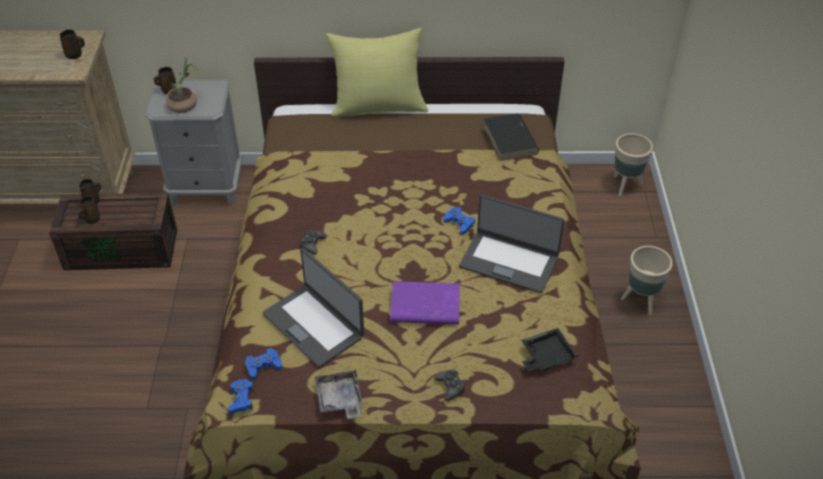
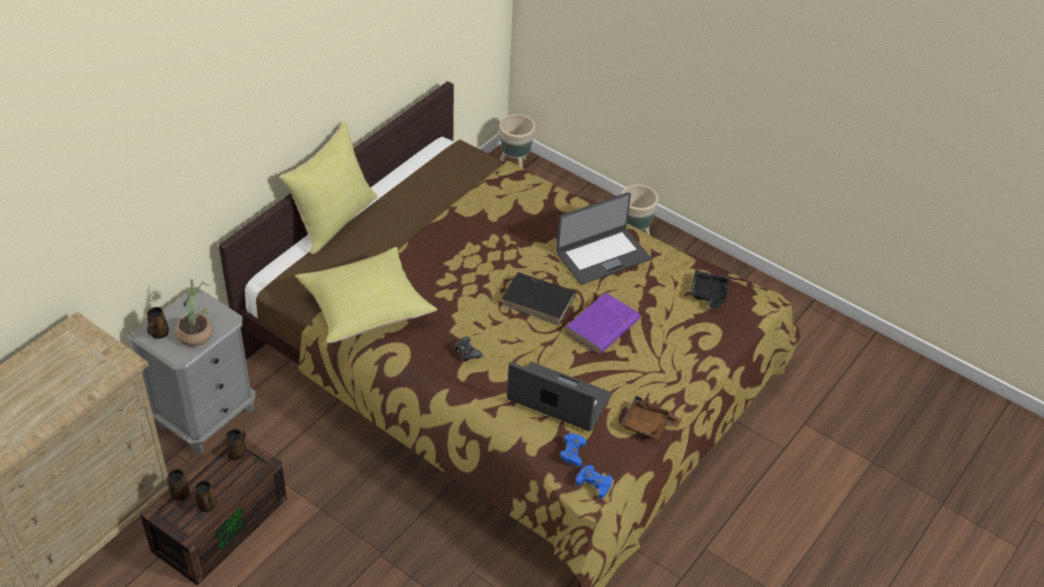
camera: 55 degrees left, 0 degrees up
(75, 55) = (94, 350): brown mug -> brown mug (238, 452)
(302, 169) = (366, 309): none -> yellow pillow
(314, 324) = (558, 399): laptop -> laptop turned 150 degrees counterclockwise
(339, 399) = (648, 425): grey tray -> brown tray
(450, 387) = (691, 359): black game controller -> none
(459, 223) = (535, 257): blue game controller -> none
(510, 140) = (473, 174): black book -> black book (539, 301)

